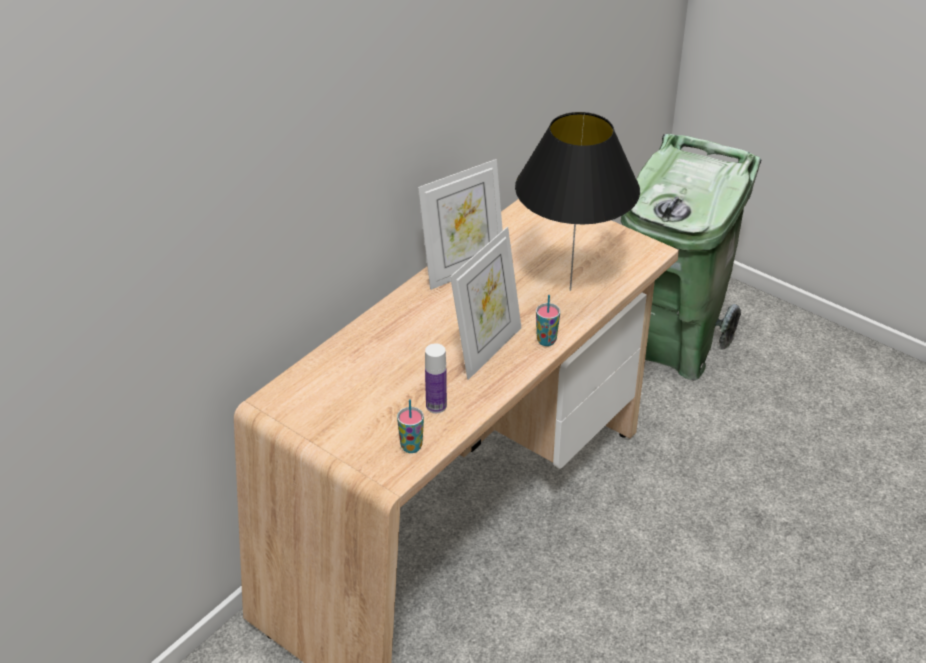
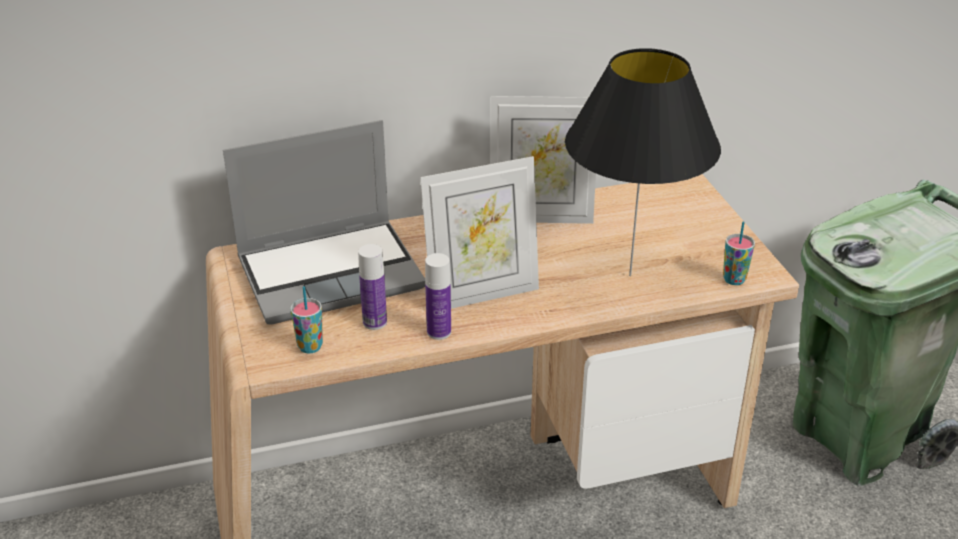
camera: 35 degrees right, 5 degrees down
(359, 382) = (332, 272): none -> laptop
(489, 392) = (439, 332): none -> bottle
(546, 341) = (550, 311): cup -> cup (734, 280)

